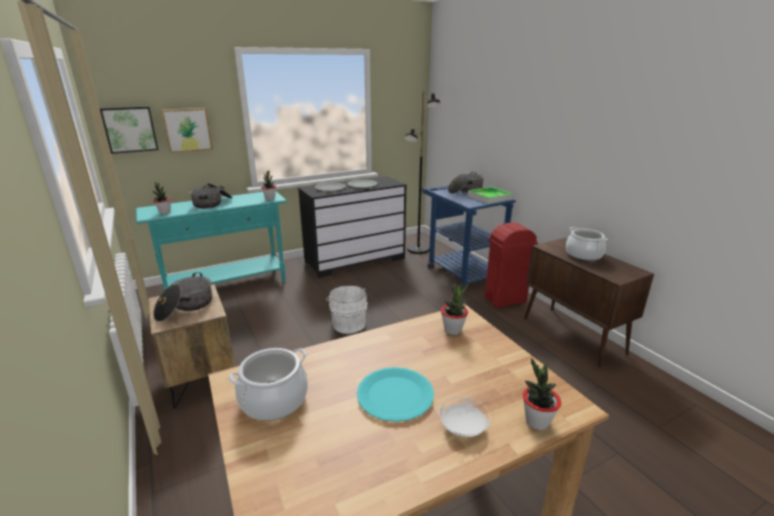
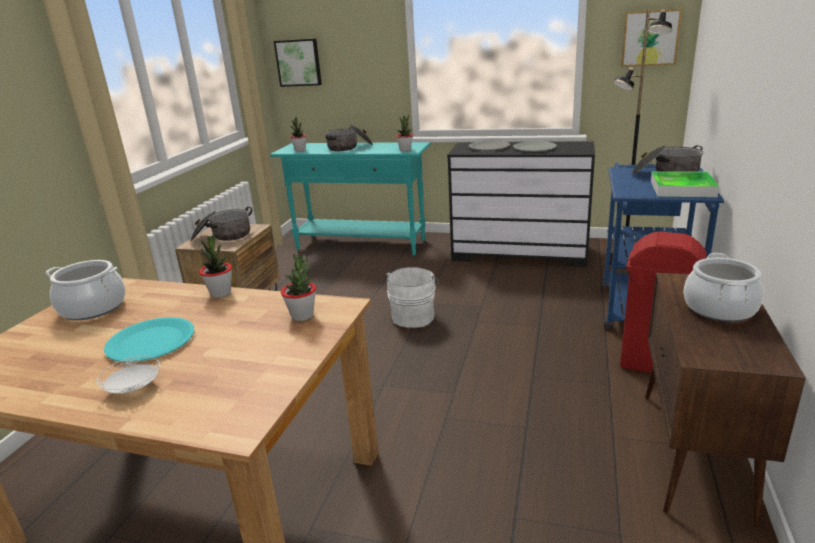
camera: 45 degrees right, 0 degrees up
(187, 129) = (349, 64): picture -> picture (650, 38)
(537, 421) = (184, 419): potted plant -> potted plant (220, 293)

